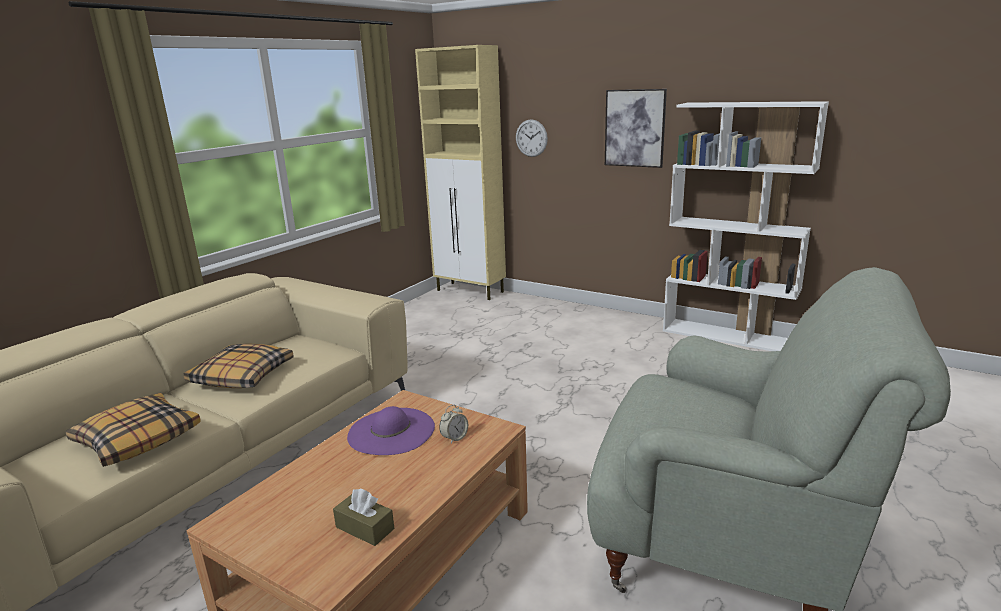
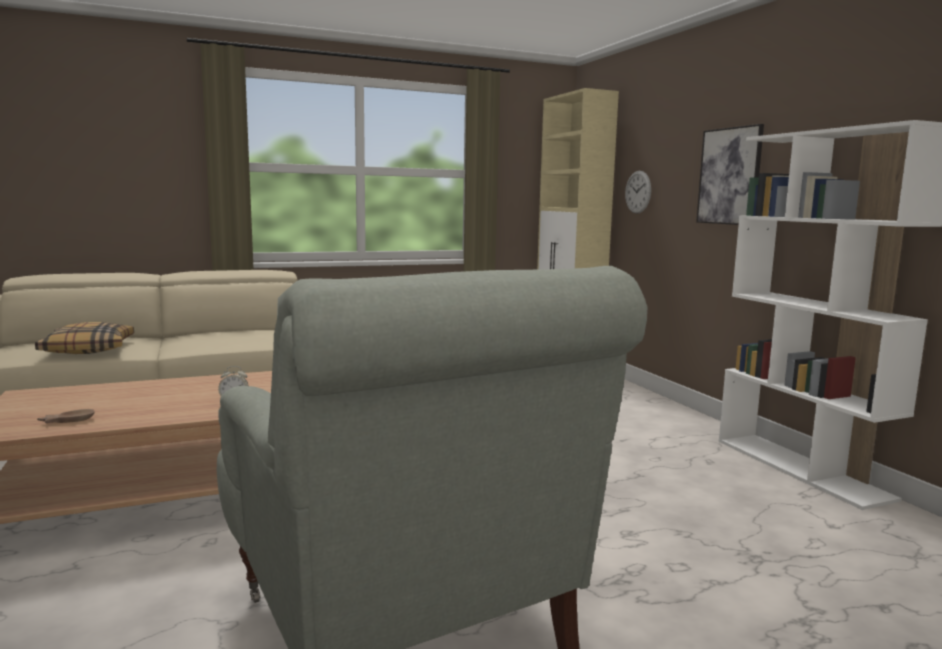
camera: 35 degrees right, 10 degrees down
(242, 376) = (207, 338): pillow -> none
(365, 528) = (67, 421): brown tissue box -> brown bowl
(391, 431) = (210, 386): purple hat -> none

